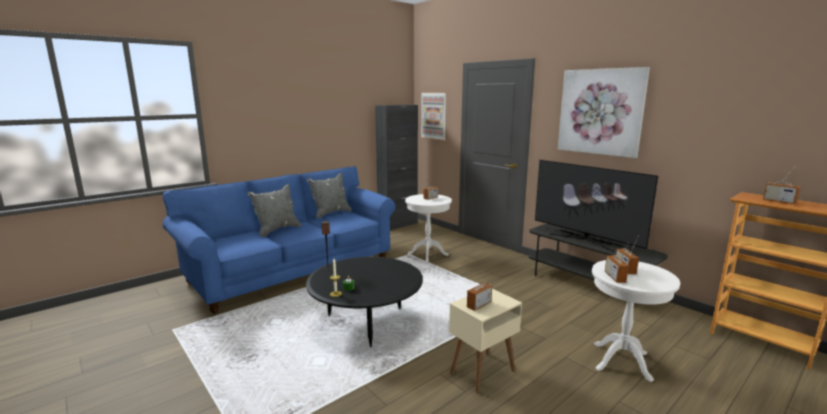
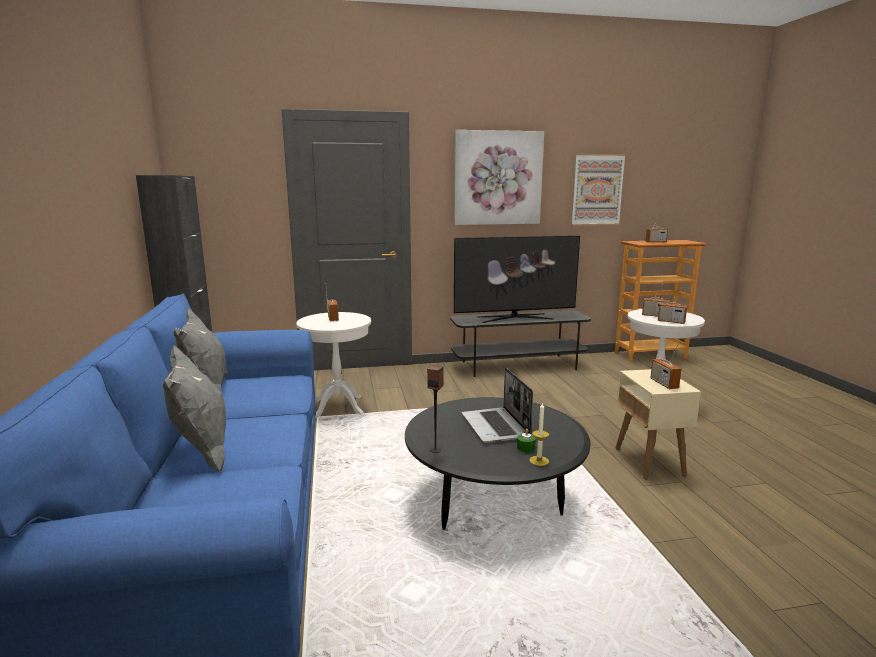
camera: 60 degrees left, 0 degrees up
(370, 276) = (496, 427): none -> laptop
(433, 115) = (221, 194): picture -> picture (597, 190)

